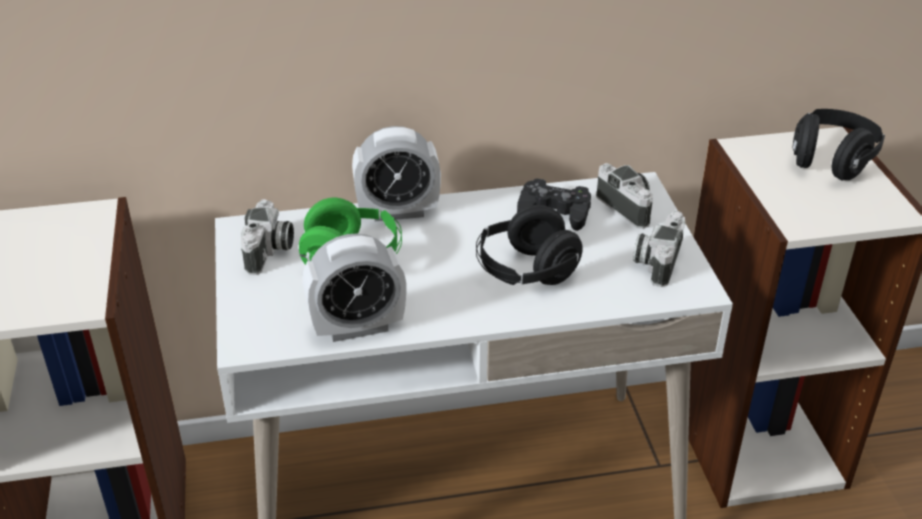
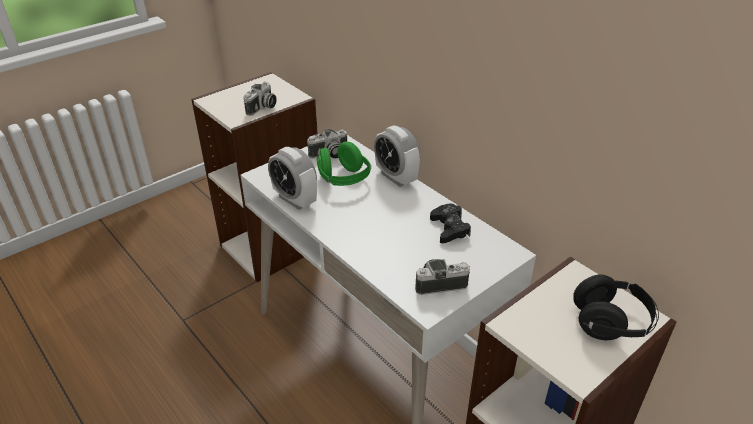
camera: 60 degrees right, 0 degrees up
(526, 272) = (384, 236): black headphones -> none
(629, 207) = (484, 255): camera -> camera (262, 108)

